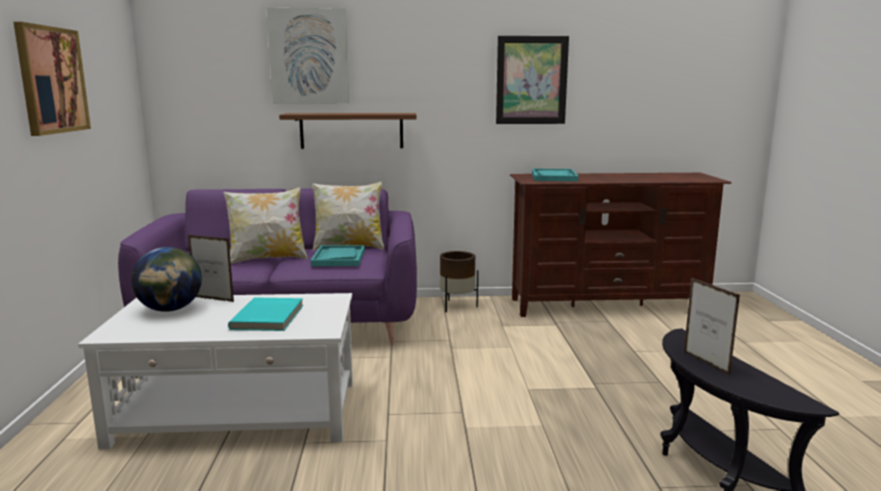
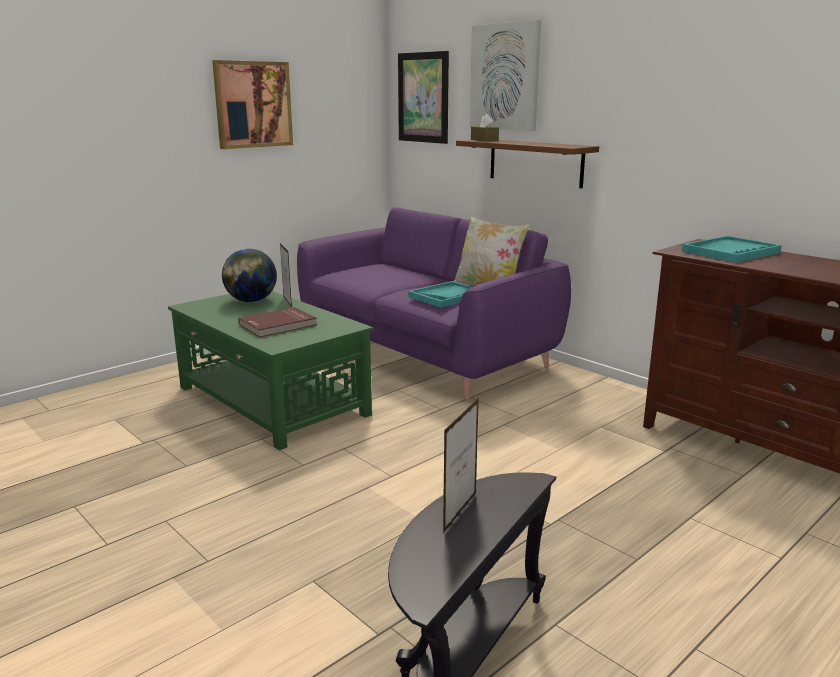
camera: 50 degrees right, 5 degrees up
(239, 413) = (272, 401): white coffee table -> green coffee table
(268, 259) = (403, 283): pillow -> none
(269, 317) = (278, 325): turquoise book -> red book
(303, 113) = (484, 140): none -> brown tissue box
(456, 306) = (599, 391): brown planter -> none
(531, 80) = (747, 108): picture -> picture (423, 97)

